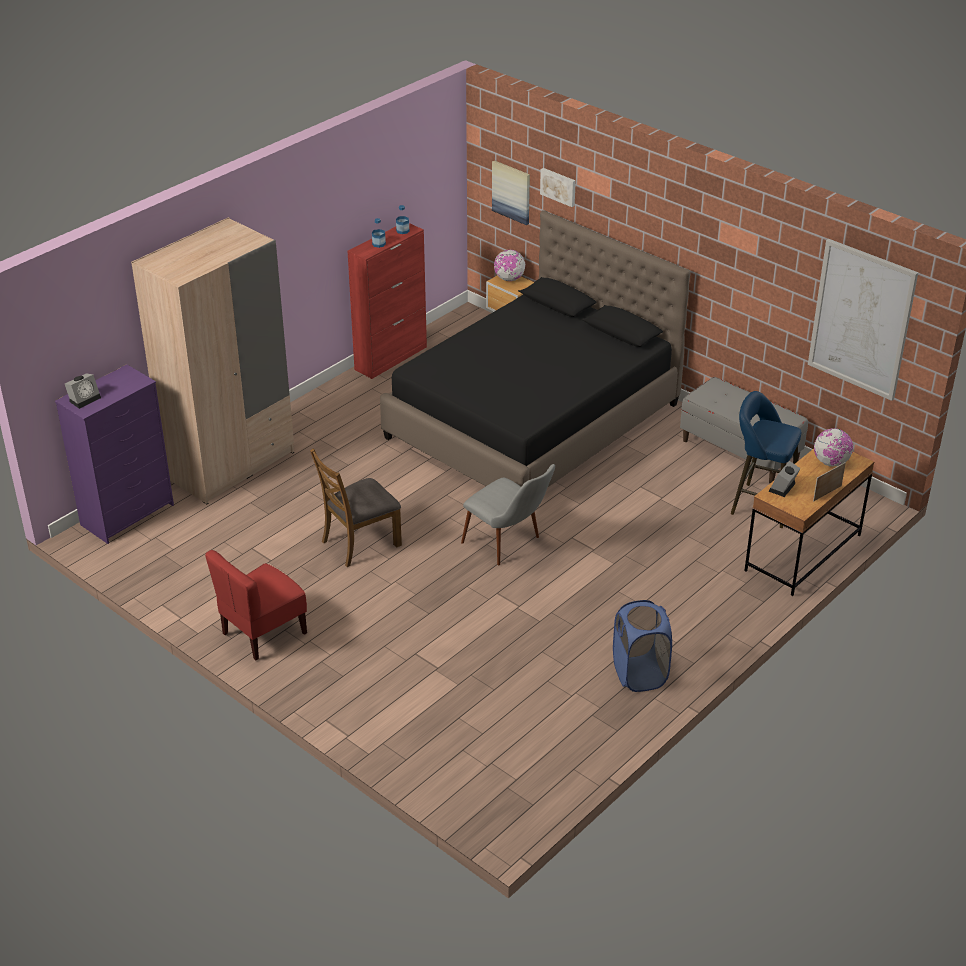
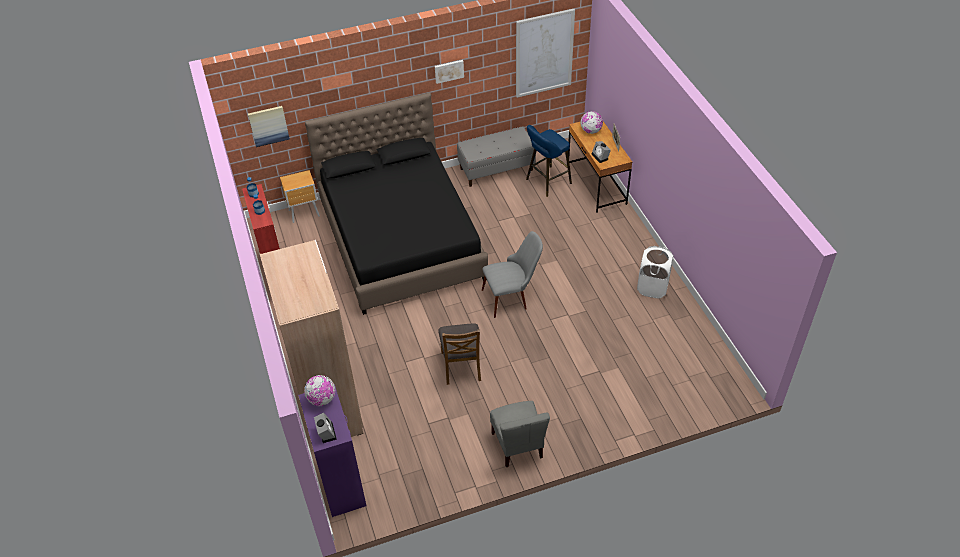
camera: 60 degrees left, 10 degrees up
(263, 633) = (518, 445): red chair -> grey chair
(509, 279) = (292, 180): globe -> globe (322, 399)
(558, 186) = (309, 99): picture -> picture (449, 71)
(639, 674) = (652, 287): blue laundry basket -> white laundry basket

